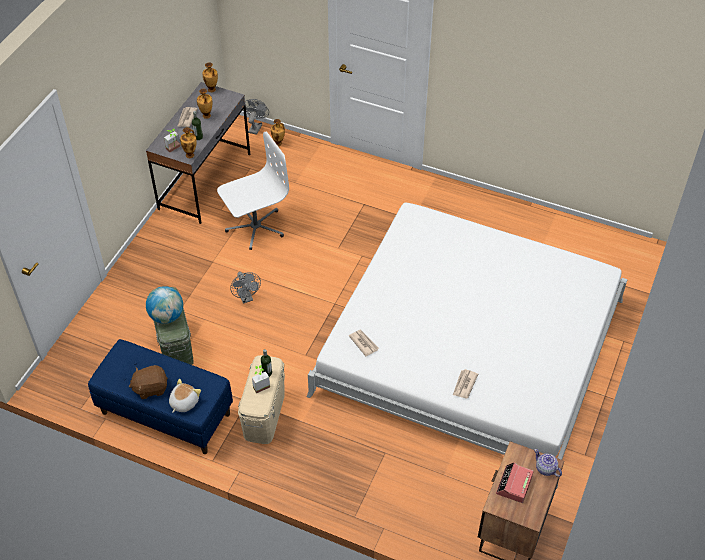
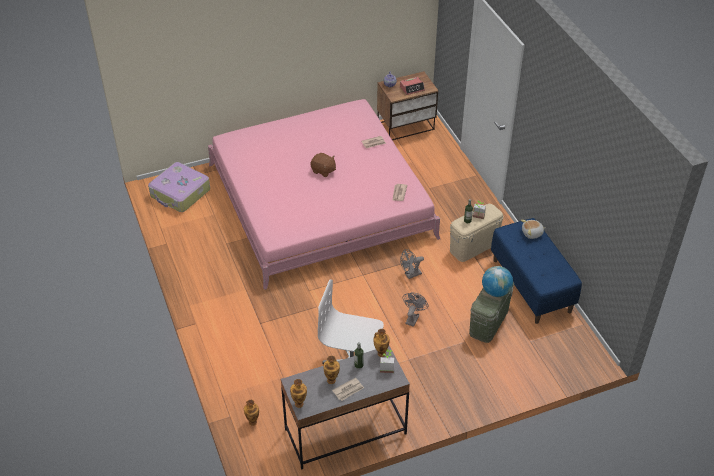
camera: 135 degrees left, 5 degrees down
(150, 388) = (545, 253): brown plush toy -> brown plush toy (323, 171)
(256, 127) = (249, 453): grey fan -> grey fan (410, 275)
(469, 346) = (320, 200): white bed -> pink bed
(595, 253) = (180, 193): none -> suitcase

